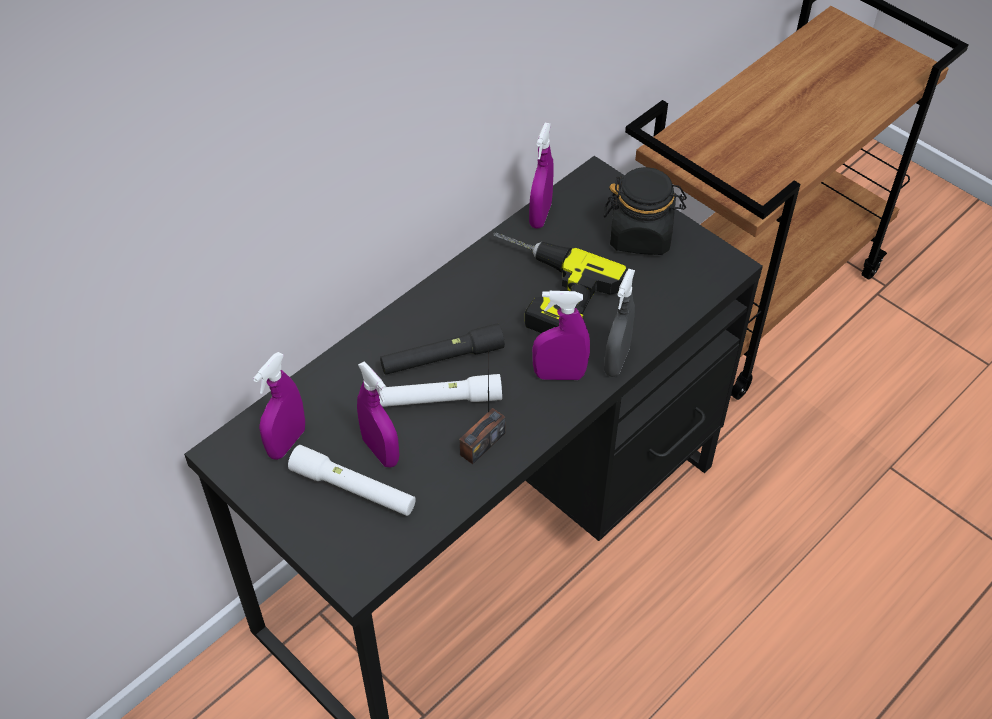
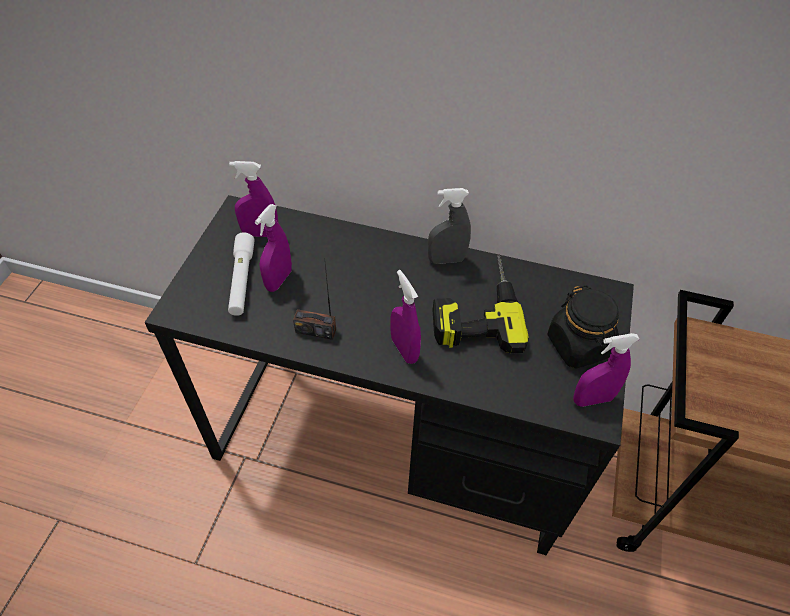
camera: 60 degrees right, 0 degrees up
(438, 400) = (338, 291): white flashlight -> none
(442, 358) = (375, 278): black flashlight -> none
(540, 215) = (545, 277): purple spray bottle -> purple spray bottle (592, 399)
(616, 361) = (442, 380): grey spray bottle -> grey spray bottle (446, 259)

